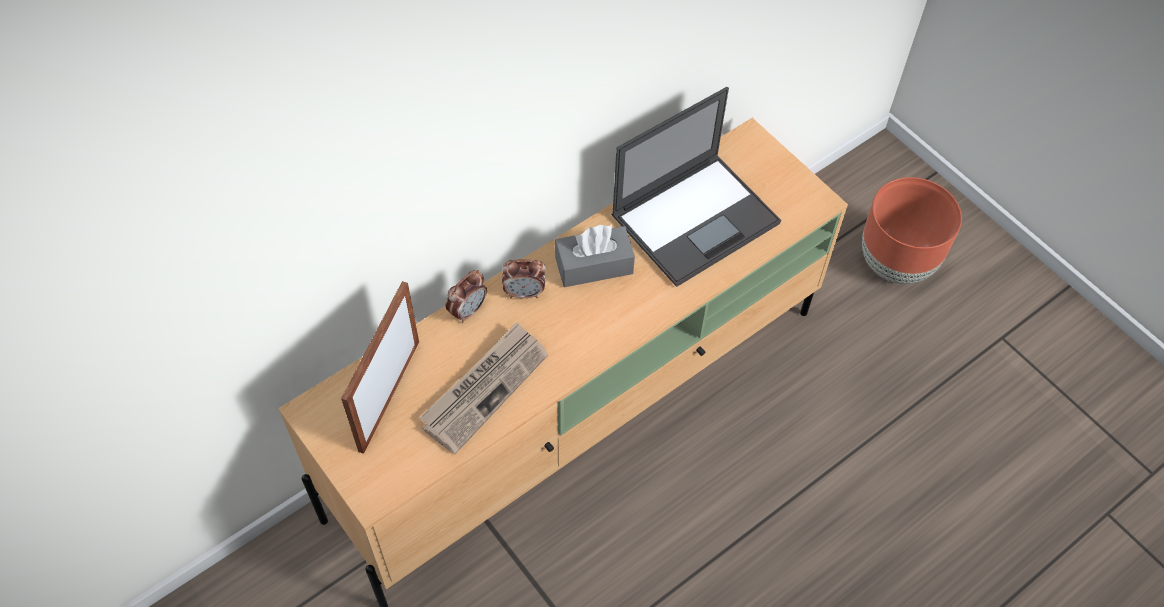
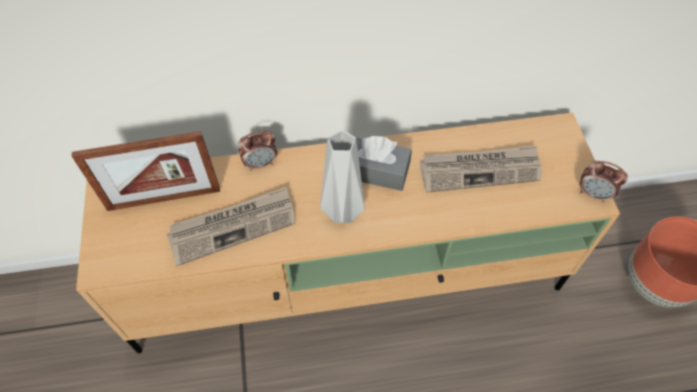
camera: 30 degrees right, 0 degrees up
(389, 395) = (164, 199): picture frame -> picture frame turned 150 degrees counterclockwise
(524, 293) = (310, 169): alarm clock -> alarm clock (593, 194)
(588, 324) = (342, 214): none -> grey vase
(696, 218) = (480, 170): laptop -> newspaper

